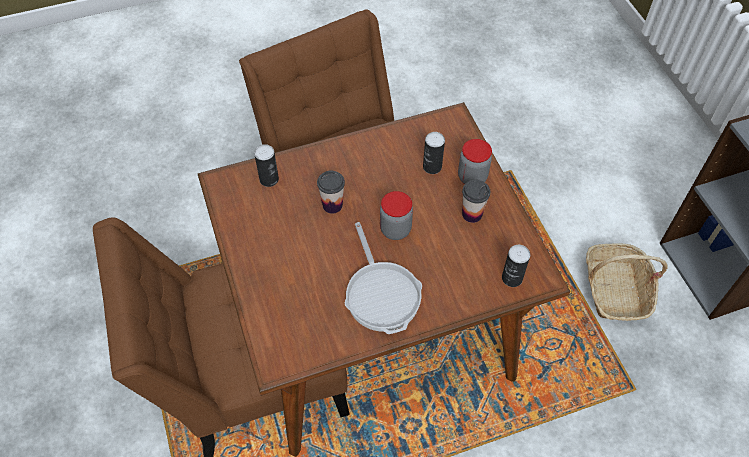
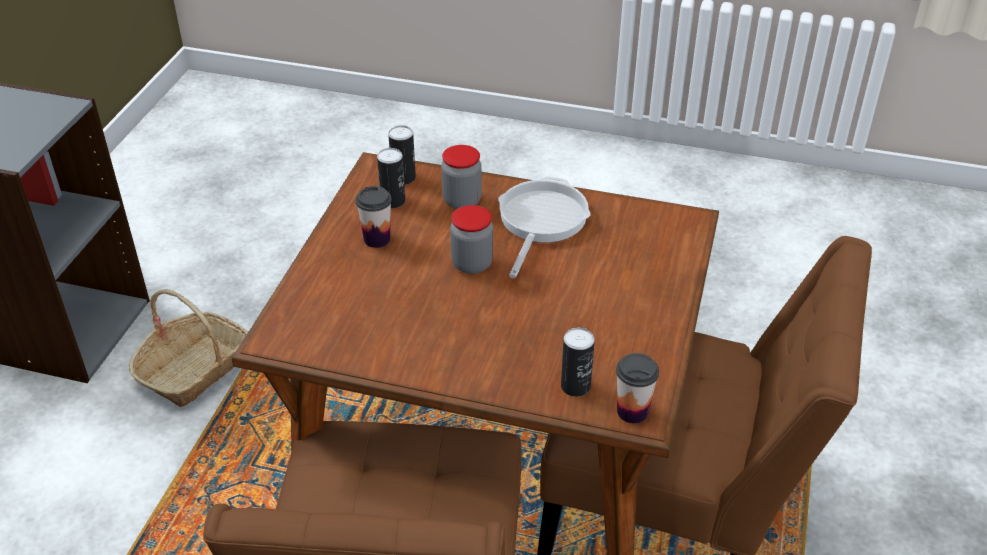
camera: 145 degrees left, 15 degrees down
(332, 205) = (520, 319): cup -> cup (632, 411)
(432, 167) = (364, 301): can -> can (393, 201)
(472, 177) = (333, 270): jar -> jar (462, 201)

